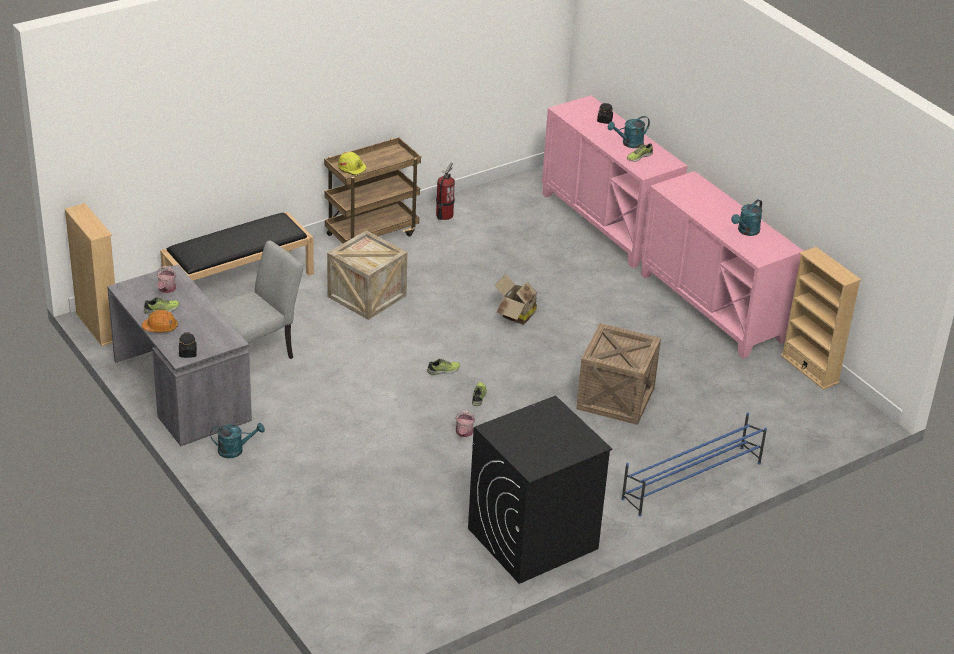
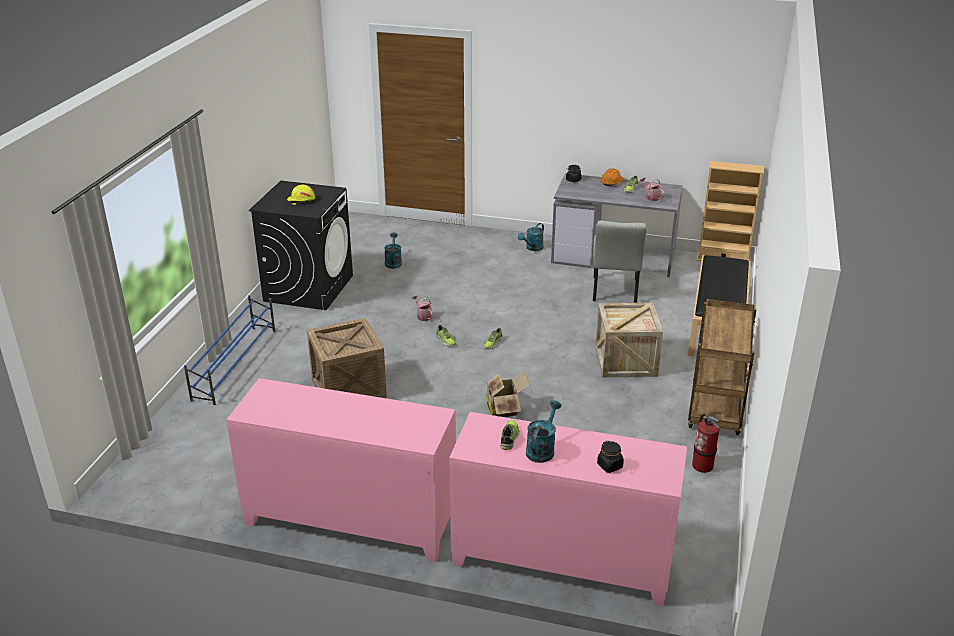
camera: 140 degrees right, 5 degrees down
(352, 168) = (729, 319): yellow hard hat -> yellow hard hat (301, 200)
(746, 231) = (304, 409): turquoise watering can -> turquoise watering can (393, 262)
(809, 369) = (200, 507): beige bookcase -> none

